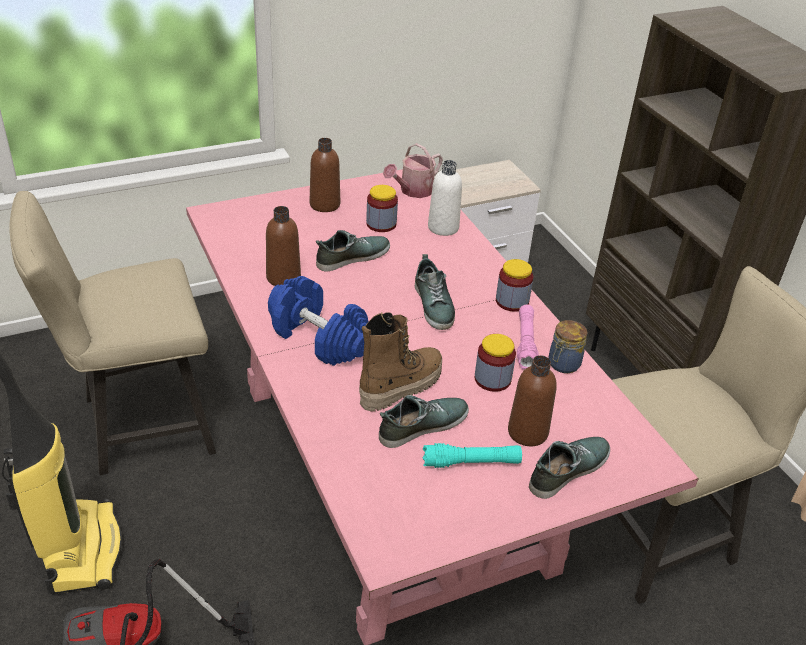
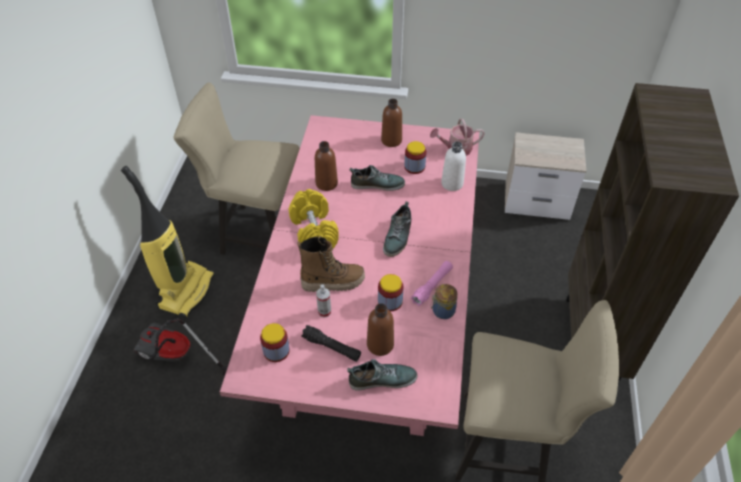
camera: 35 degrees right, 10 degrees up
(318, 338) = (313, 231): blue dumbbell -> yellow dumbbell
(422, 425) = (324, 312): shoe -> spray bottle
(471, 462) = (331, 347): turquoise flashlight -> black flashlight
(512, 301) = (449, 254): jar -> jar (276, 351)

